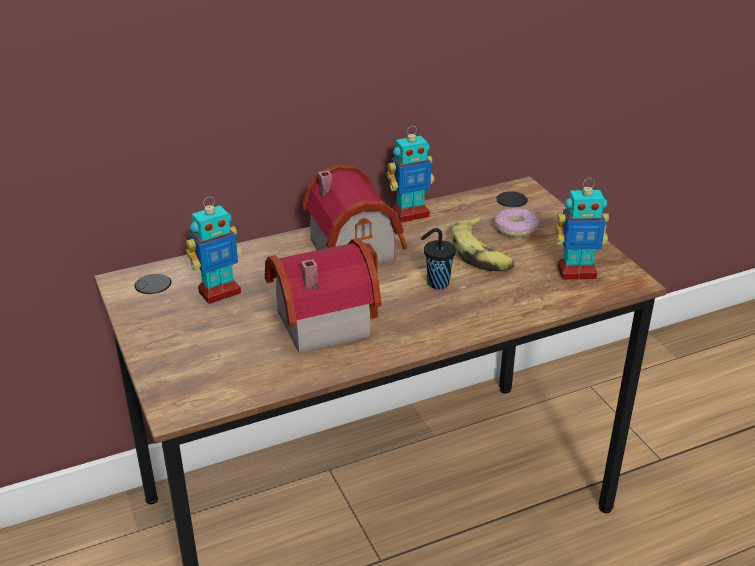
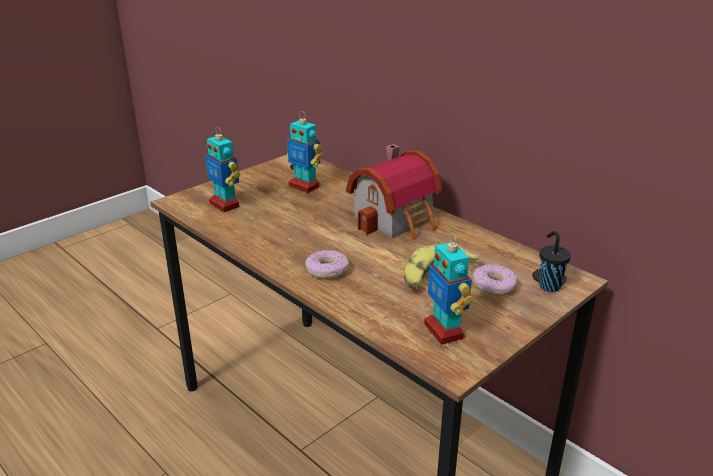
camera: 70 degrees right, 5 degrees down
(318, 321) = (290, 224): toy house -> none
(410, 214) = (469, 232): toy robot -> toy robot (225, 205)
(436, 283) = (371, 261): black cup -> black cup (548, 286)
(440, 314) = (327, 270): none -> donut

